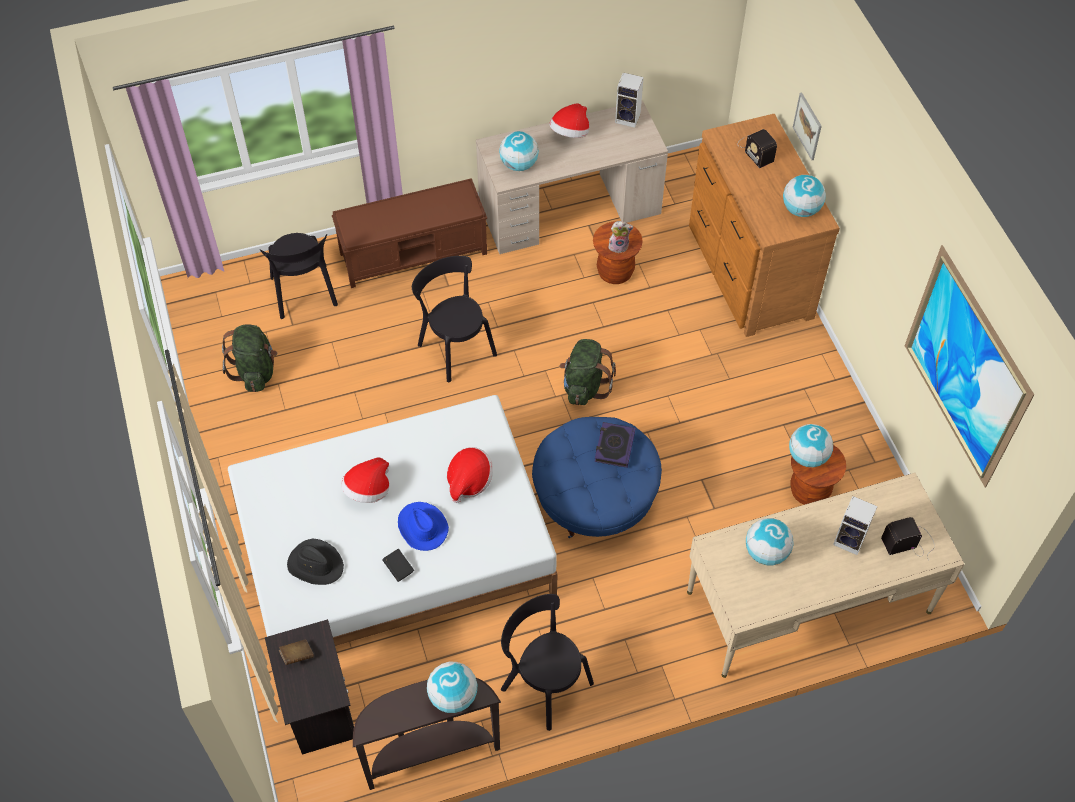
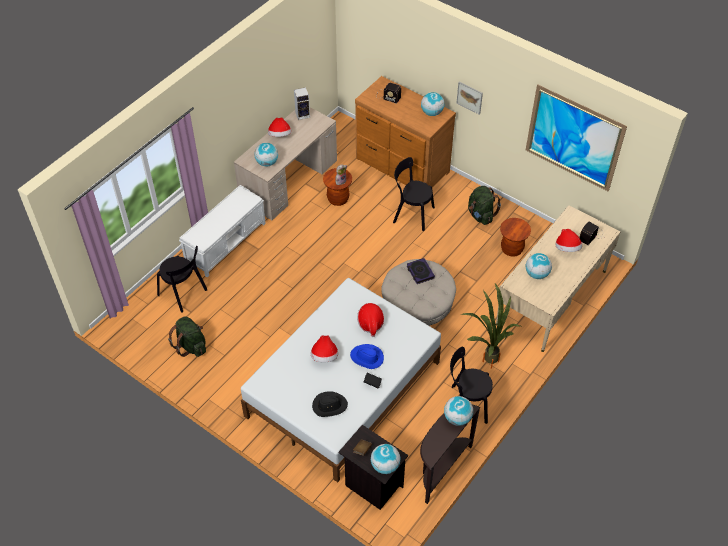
camera: 35 degrees left, 5 degrees down
(414, 253) = (226, 242): brown bench -> white bench
(455, 347) = (288, 276): black chair -> black chair (411, 214)
(584, 386) = (369, 260): green backpack -> green backpack (480, 215)
(595, 495) = (417, 306): blue ottoman -> beige ottoman
(633, 634) = (488, 358): none -> potted plant
(807, 126) = (410, 71): picture -> picture (469, 97)
(807, 457) = (508, 229): globe -> globe (385, 466)
(850, 540) = (567, 248): speaker -> hat

